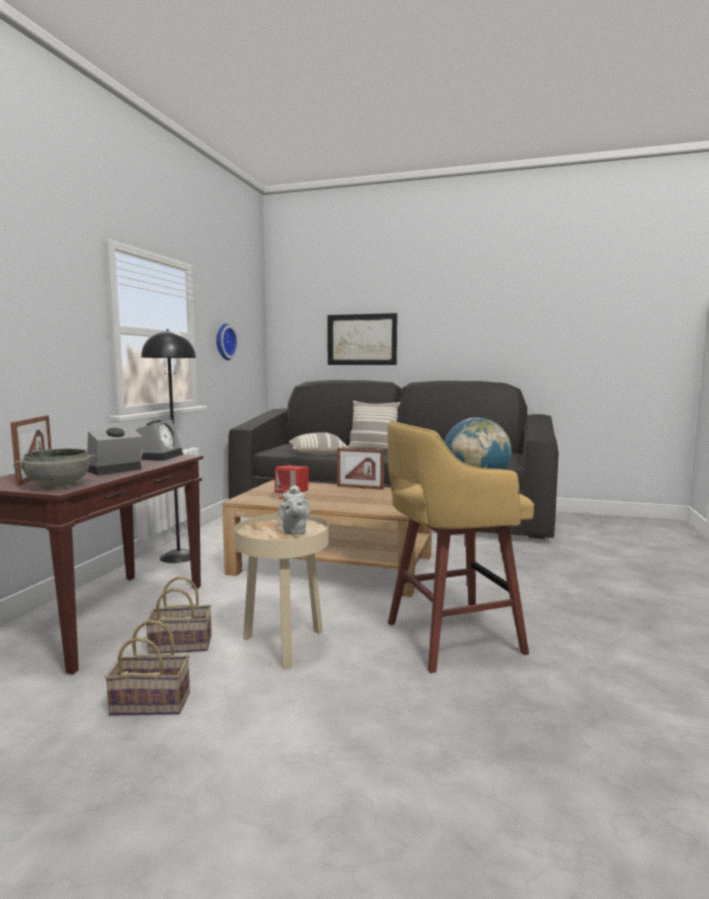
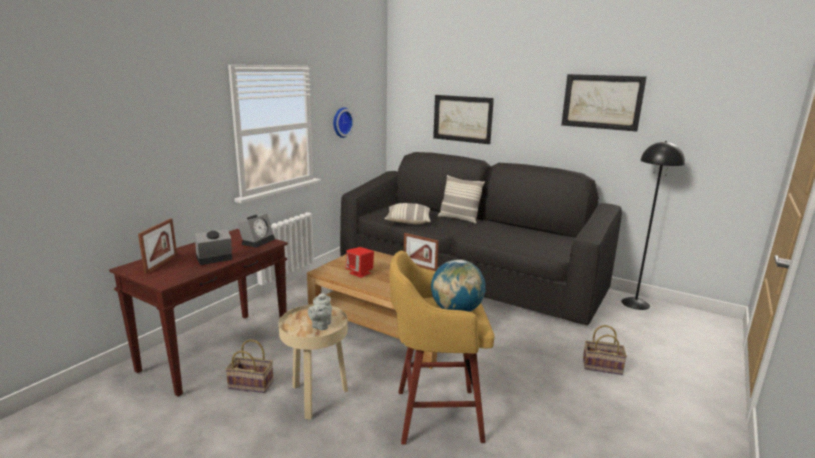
camera: 15 degrees right, 10 degrees up
(59, 485) = (168, 277): grey bowl -> none
(153, 703) = (214, 429): basket -> basket (603, 366)
(179, 556) = (286, 299): black floor lamp -> black floor lamp (635, 303)
(516, 307) = (602, 102): none -> picture

